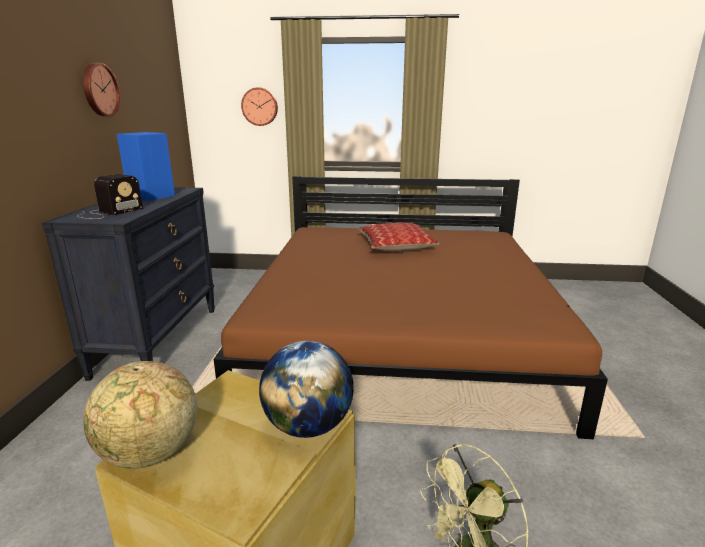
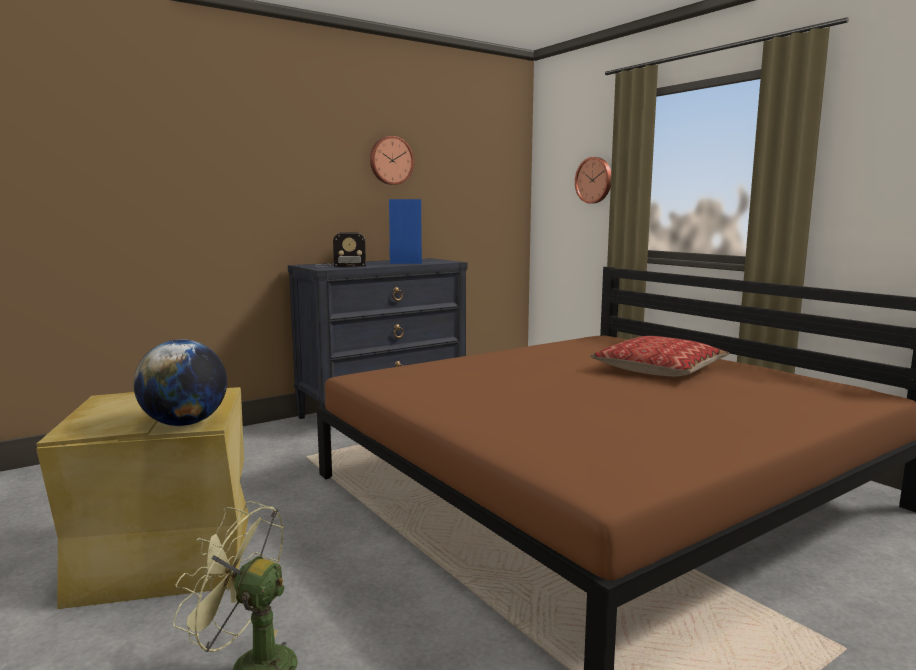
camera: 50 degrees right, 10 degrees down
(150, 454) = (110, 399): globe -> none

